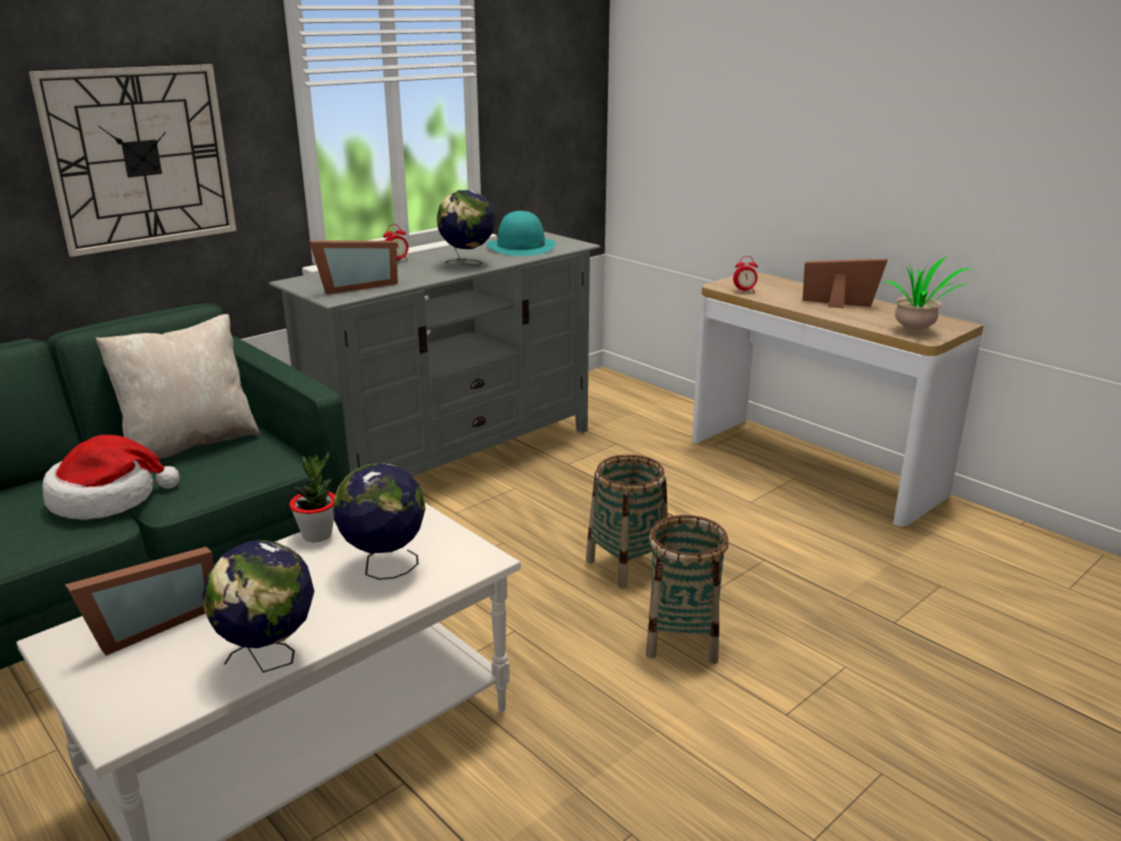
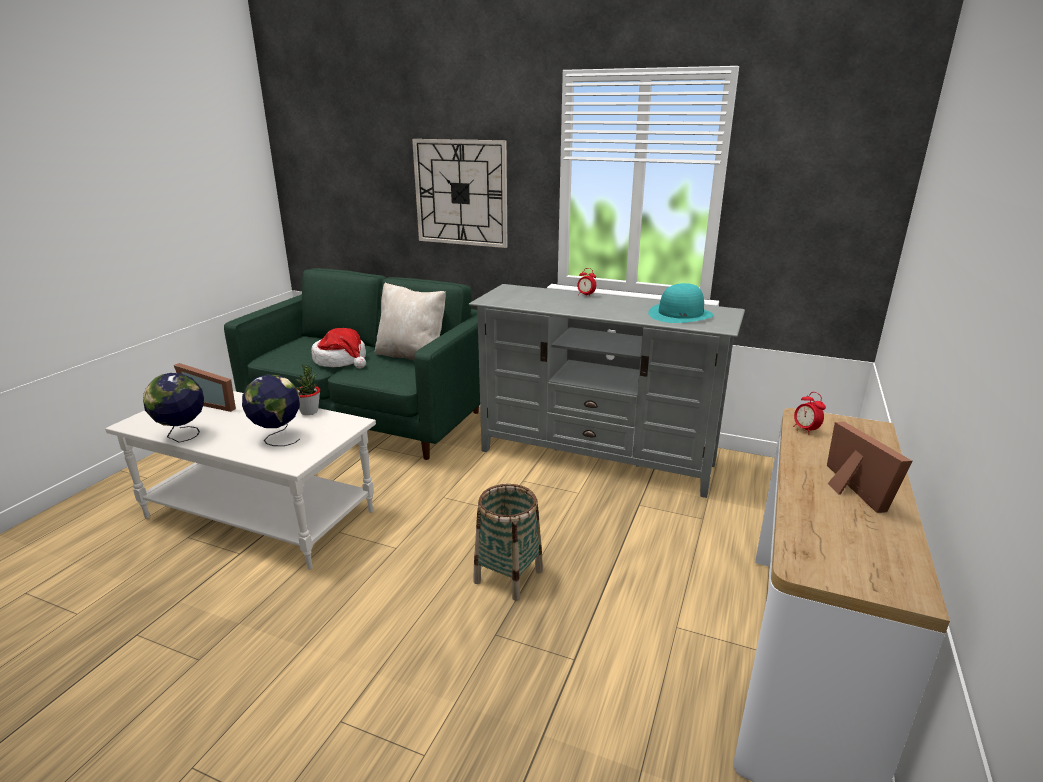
camera: 65 degrees right, 0 degrees up
(355, 286) = (514, 299): picture frame -> none
(467, 264) = (607, 311): globe -> none
(682, 639) = (420, 633): basket -> none
(917, 330) = (827, 557): potted plant -> none

